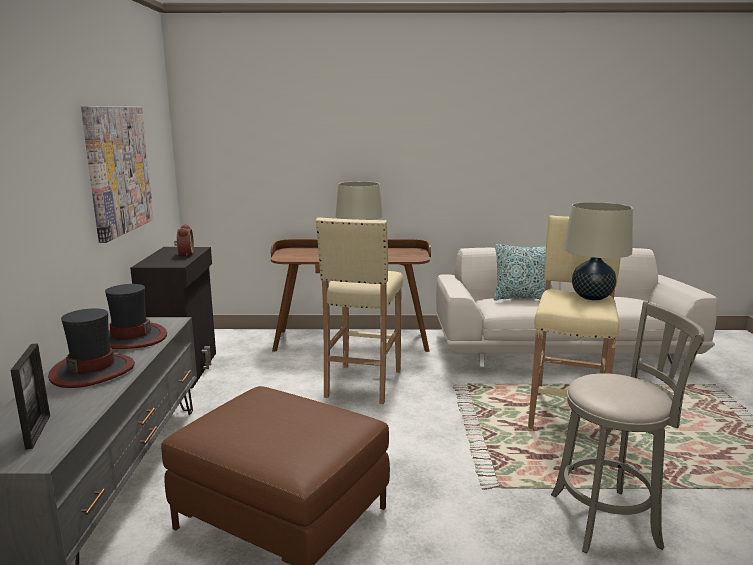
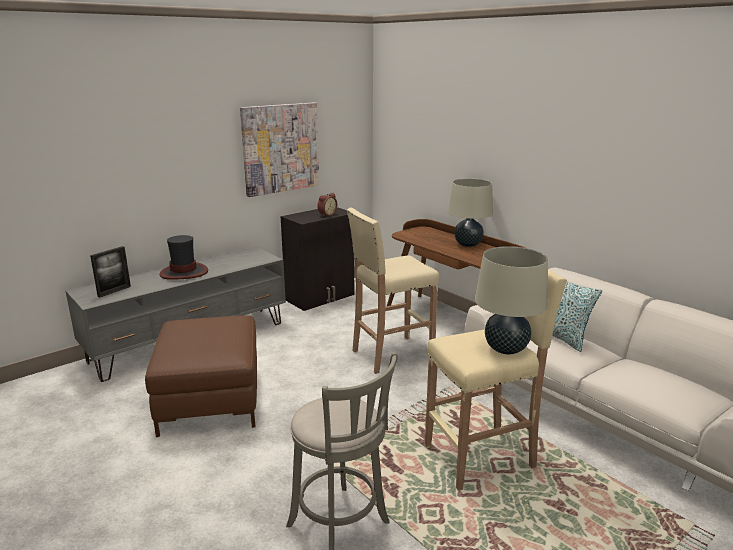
camera: 50 degrees right, 5 degrees up
(130, 338) = (232, 261): hat -> none

